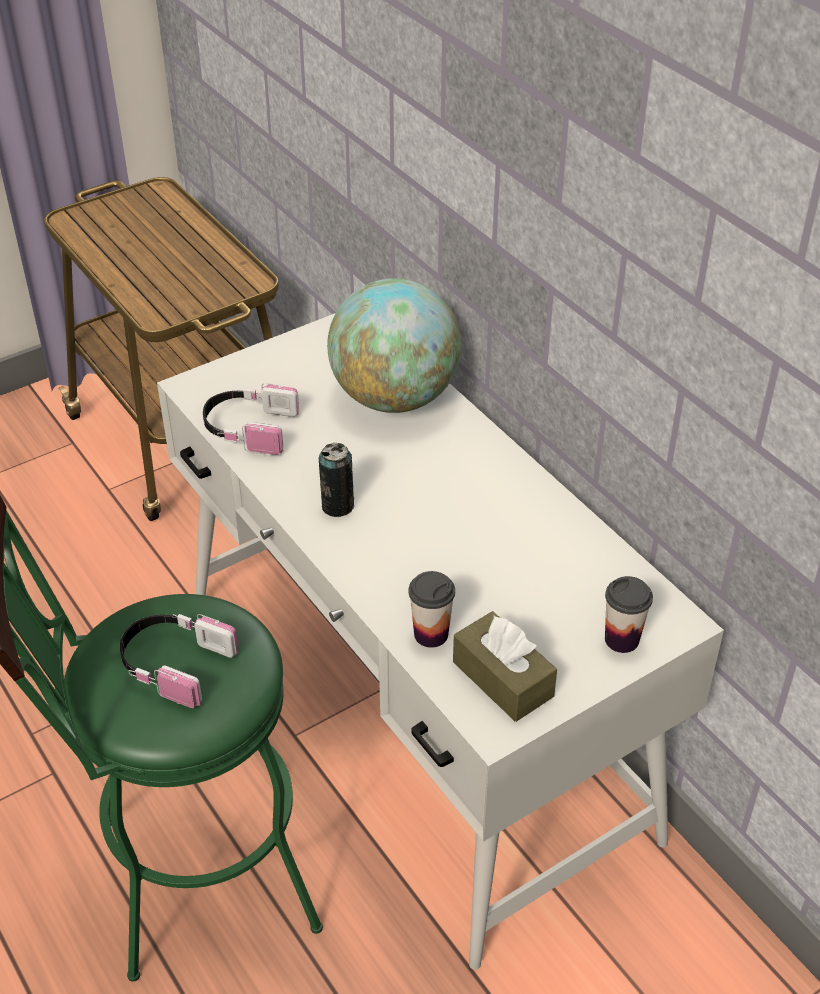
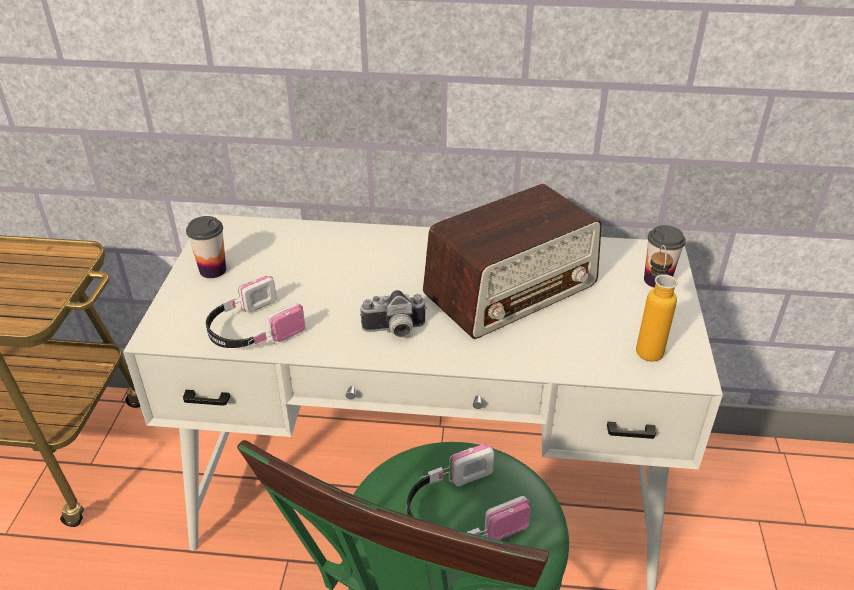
camera: 50 degrees left, 5 degrees down
(337, 506) = (395, 331): can -> camera
(394, 397) = (321, 249): globe -> none
(431, 634) = (573, 355): cup -> cup (213, 270)
(480, 545) = (511, 289): none -> radio
(502, 679) = (647, 345): brown tissue box -> bottle

